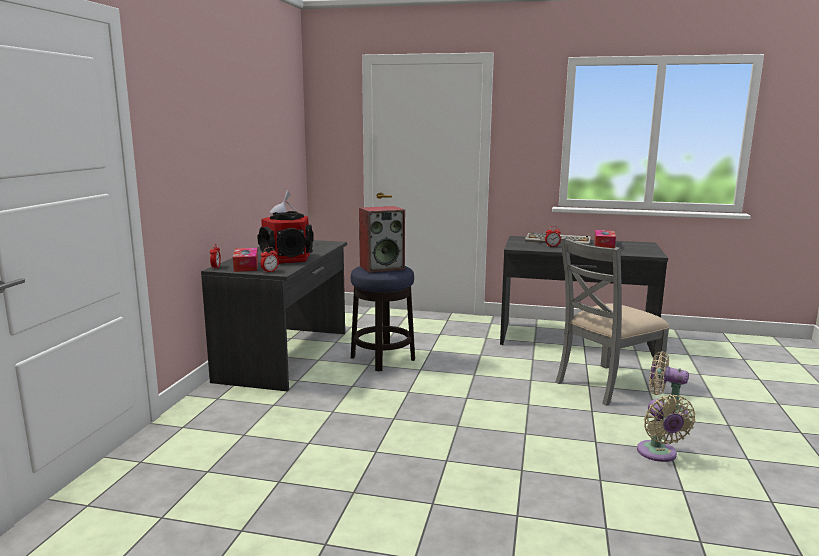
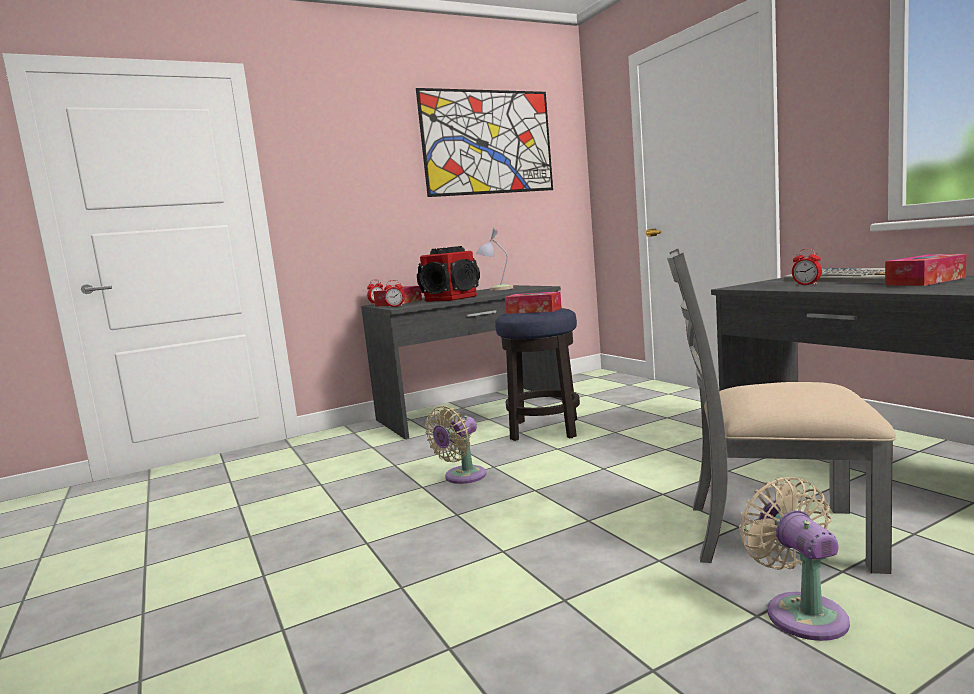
camera: 50 degrees right, 5 degrees down
(262, 108) = (488, 142): none -> picture
(382, 267) = (534, 311): speaker -> tissue box
(658, 454) = (616, 665): beige fan -> beige fan (462, 477)

